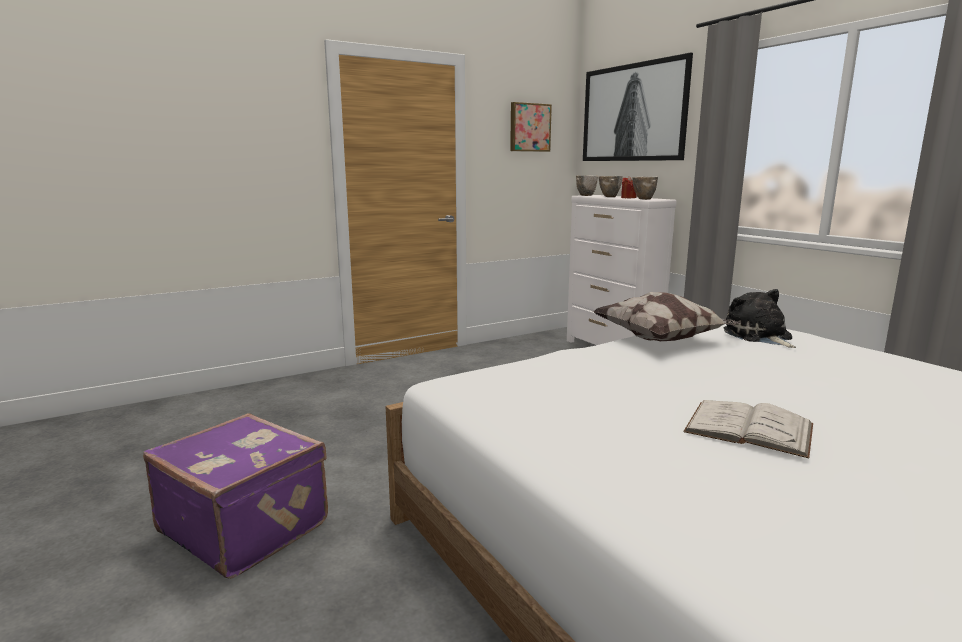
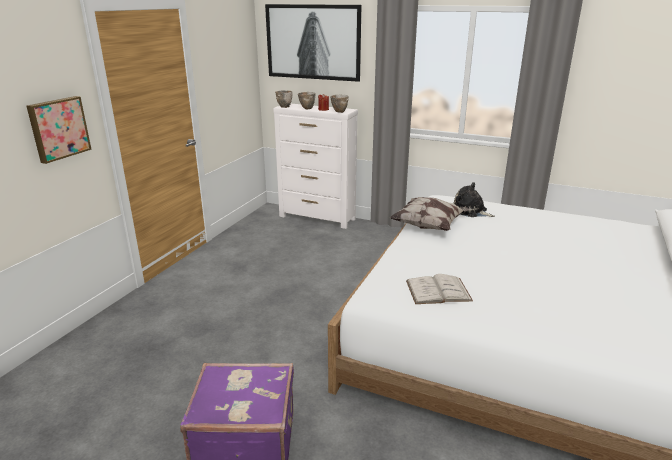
camera: 35 degrees left, 10 degrees up
(529, 127) = (230, 53): picture -> picture (58, 128)
(749, 428) = (536, 278): white book -> white book (438, 291)

